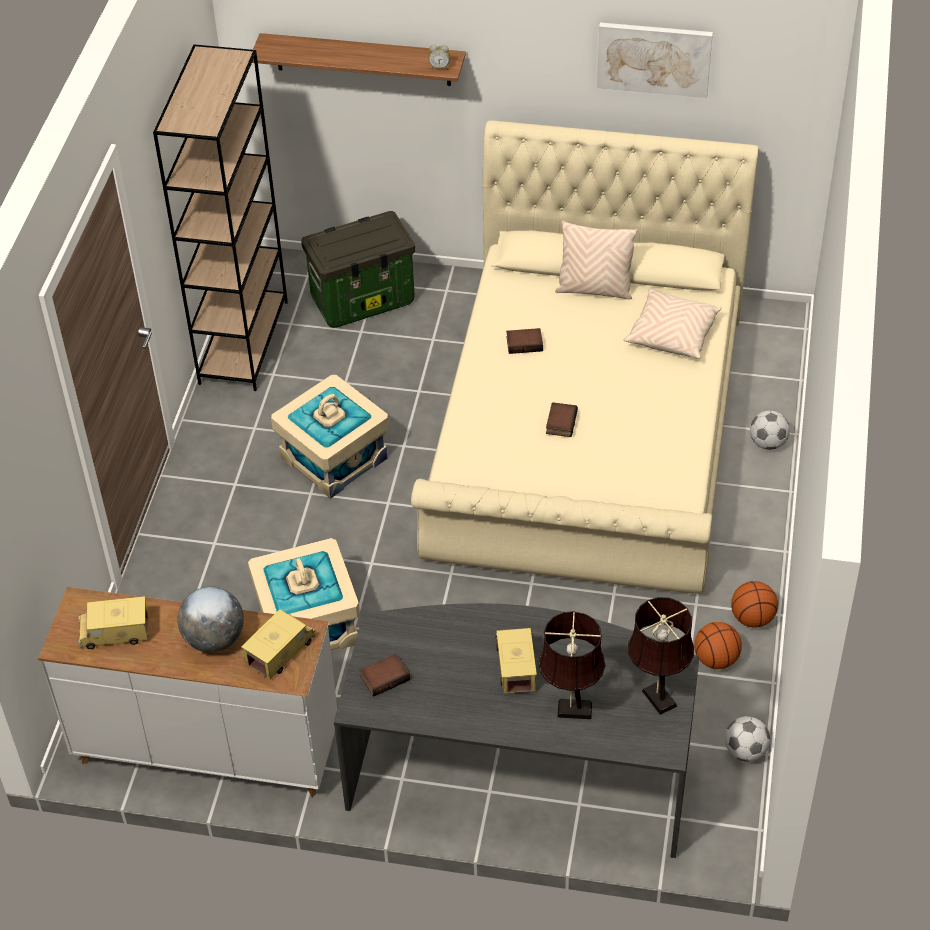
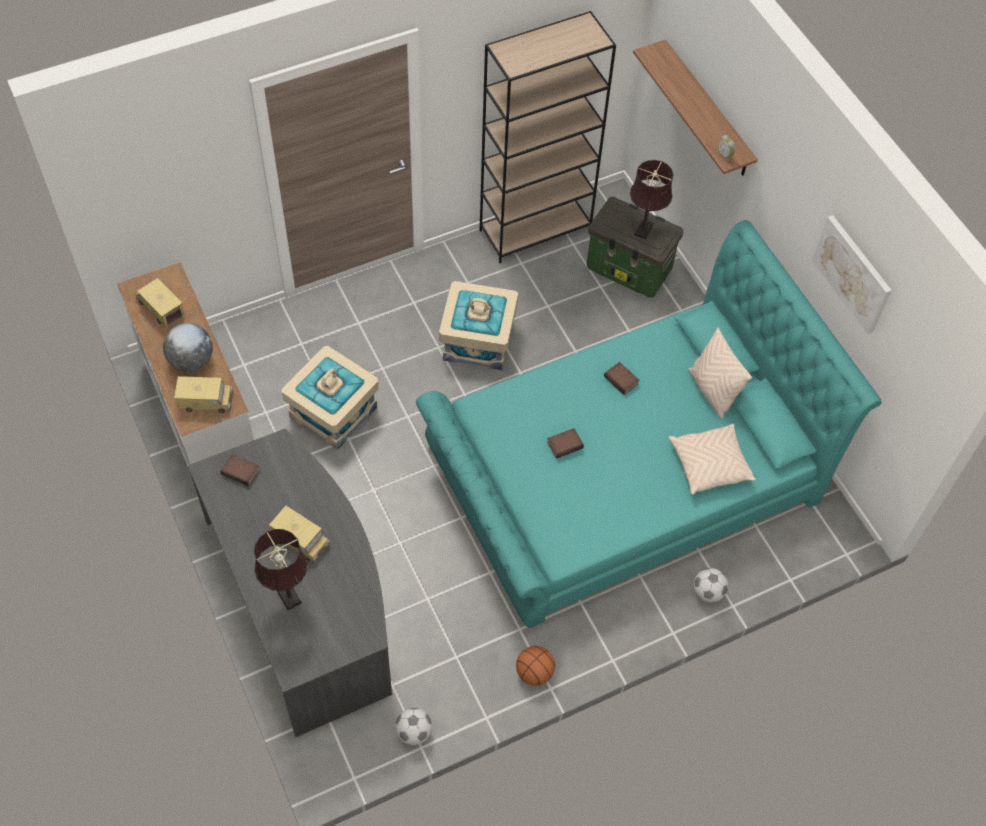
camera: 50 degrees right, 10 degrees up
(515, 666) = (301, 540): toy truck -> toy truck turned 75 degrees clockwise
(587, 429) = (624, 470): beige bed -> turquoise bed
(657, 696) = (335, 639): brown table lamp -> brown table lamp (644, 228)
(716, 659) = (480, 669): basketball -> none

